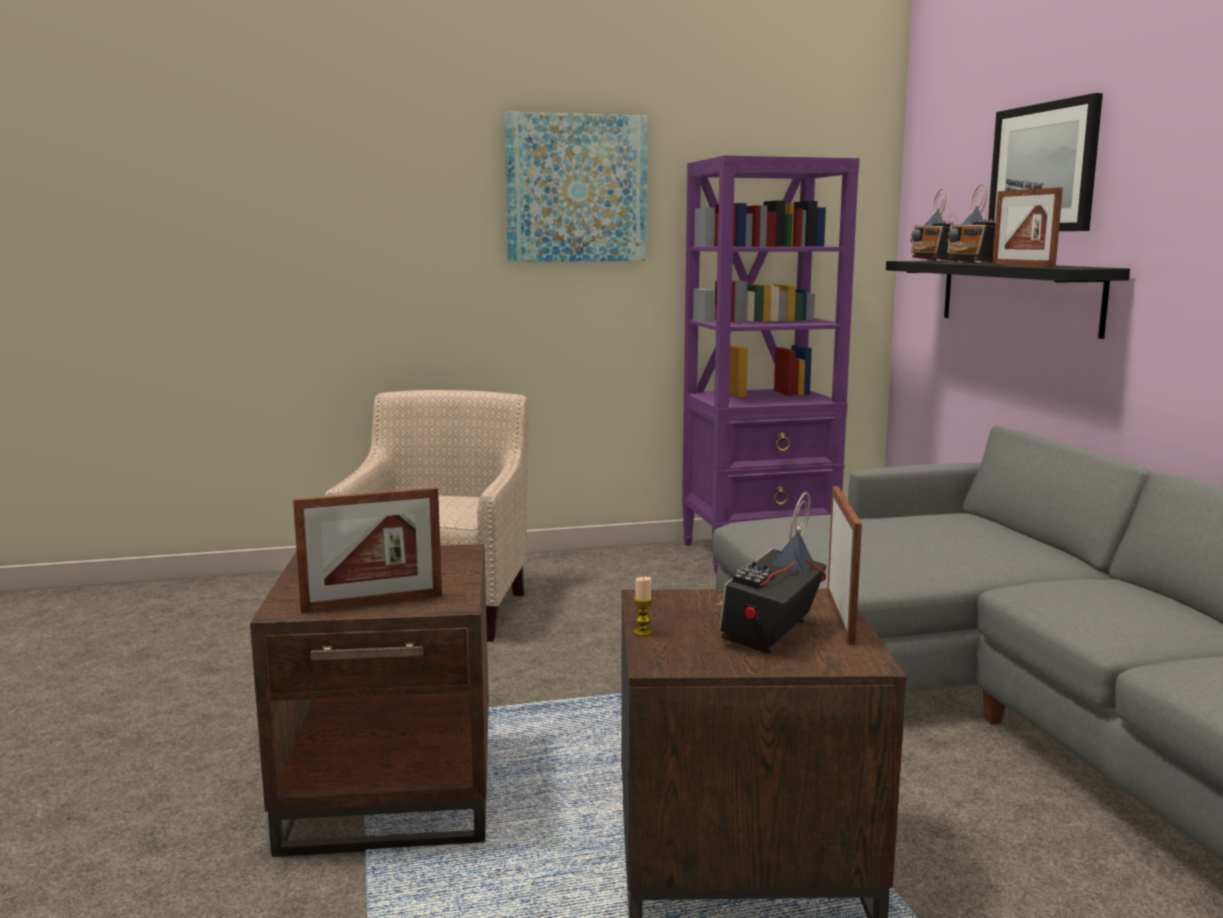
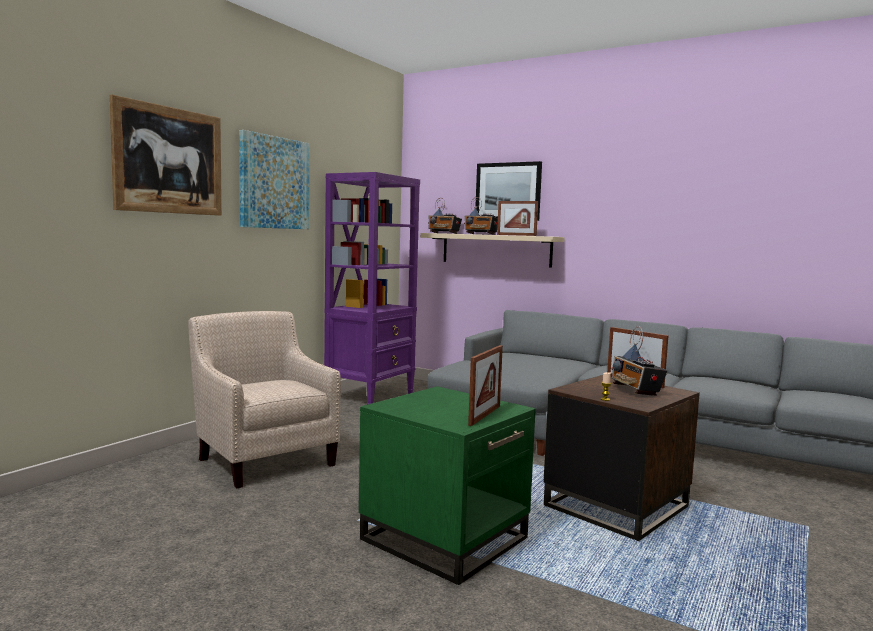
camera: 45 degrees left, 5 degrees down
(382, 172) = (169, 160): none -> picture
(393, 791) = (445, 538): brown side table -> green side table
(1018, 295) = (496, 249): black shelf -> beige shelf

